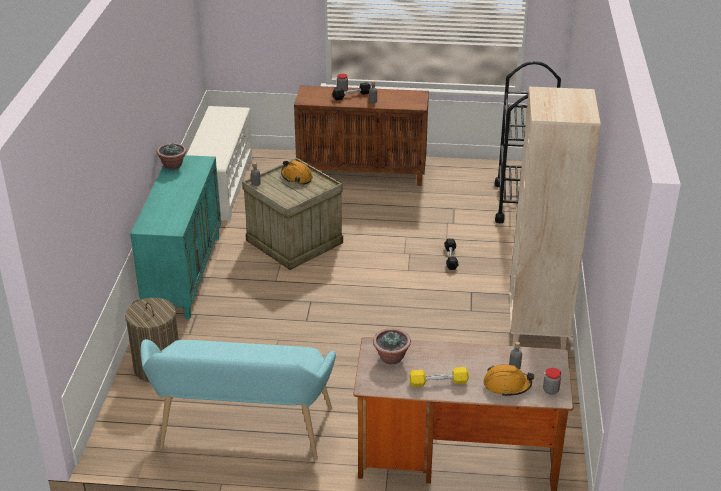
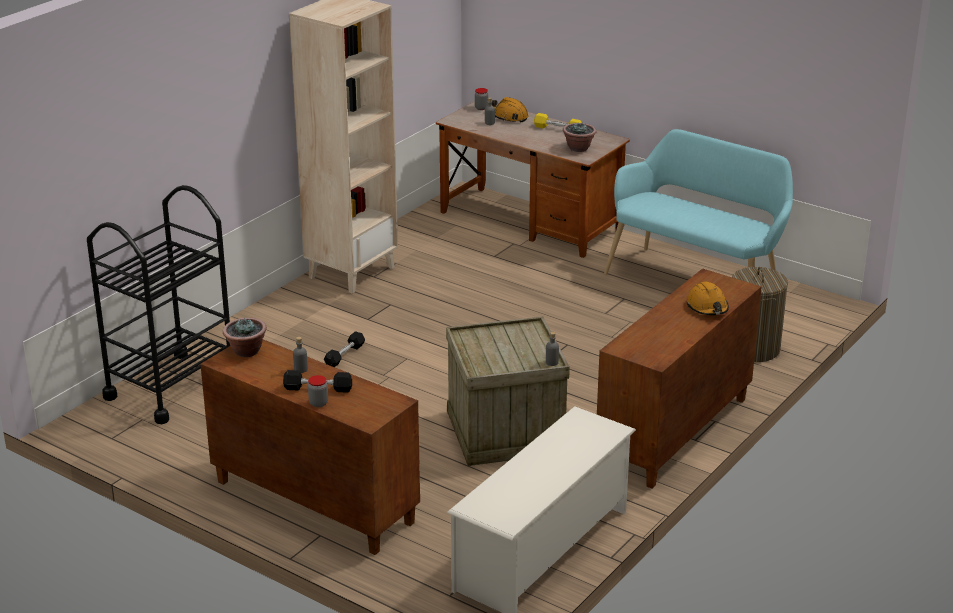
camera: 150 degrees left, 5 degrees down
(173, 165) = (665, 352): potted plant -> potted plant (246, 351)
(183, 274) = (675, 434): turquoise cabinet -> brown cabinet
(296, 177) = (492, 355): orange hard hat -> orange hard hat (707, 307)

